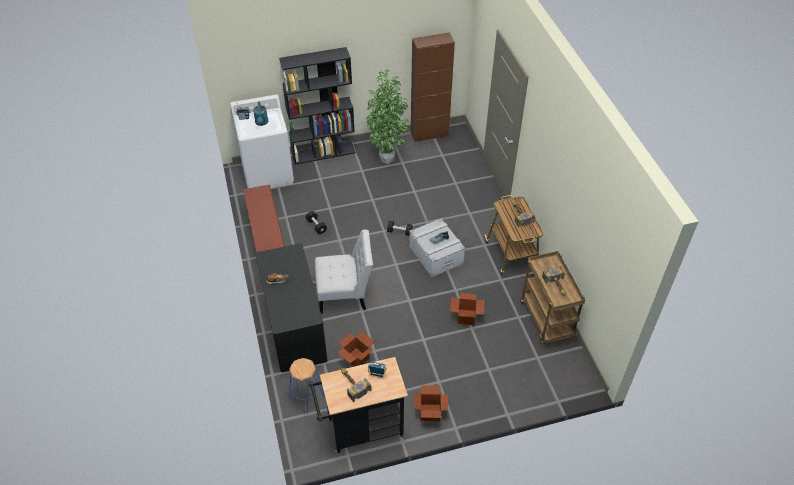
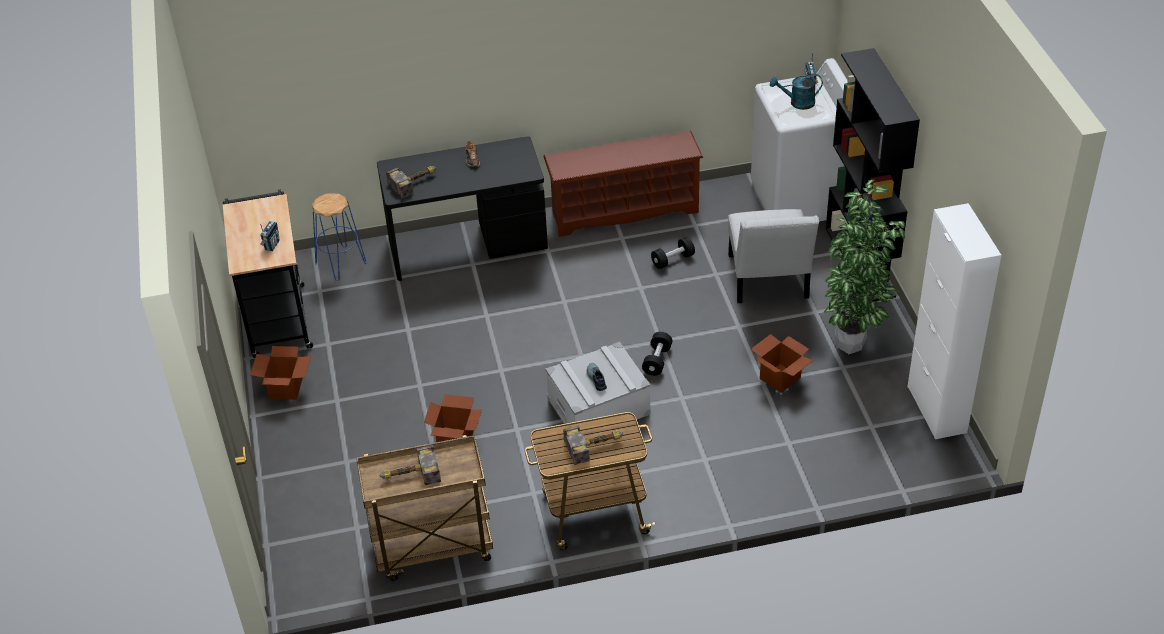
camera: 95 degrees right, 5 degrees down
(345, 294) = (522, 296): white chair -> white chair (768, 281)
(352, 383) = (263, 222): hammer -> hammer (415, 182)
(356, 358) = (397, 311): cardboard box -> cardboard box (780, 378)
(429, 134) = (936, 409): brown cabinet -> white cabinet

